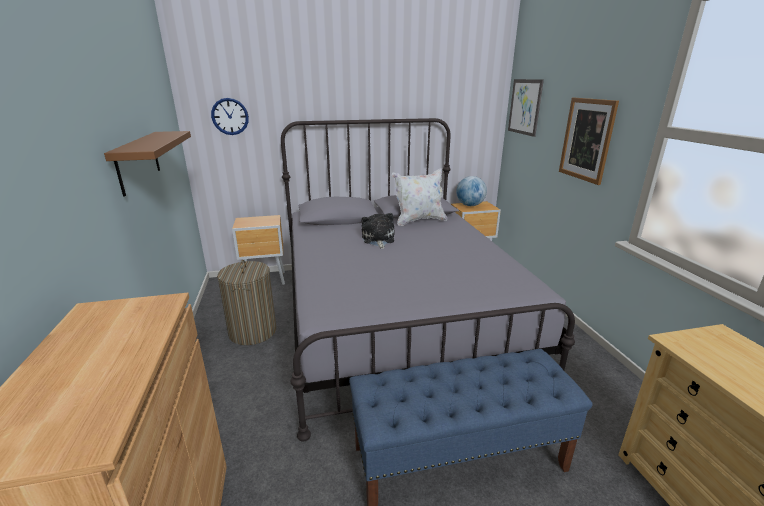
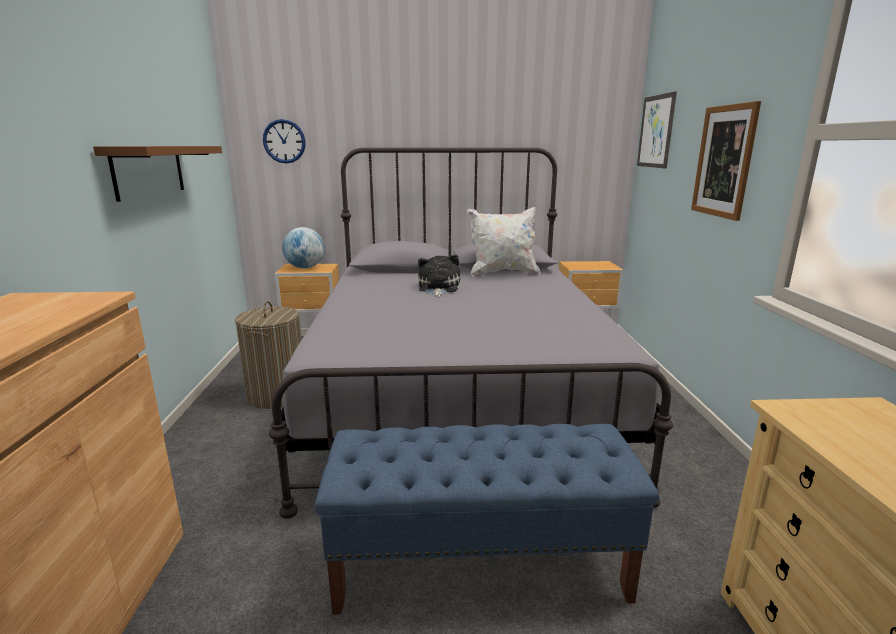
camera: 10 degrees right, 5 degrees down
(470, 205) = (583, 264): globe -> globe (305, 268)

